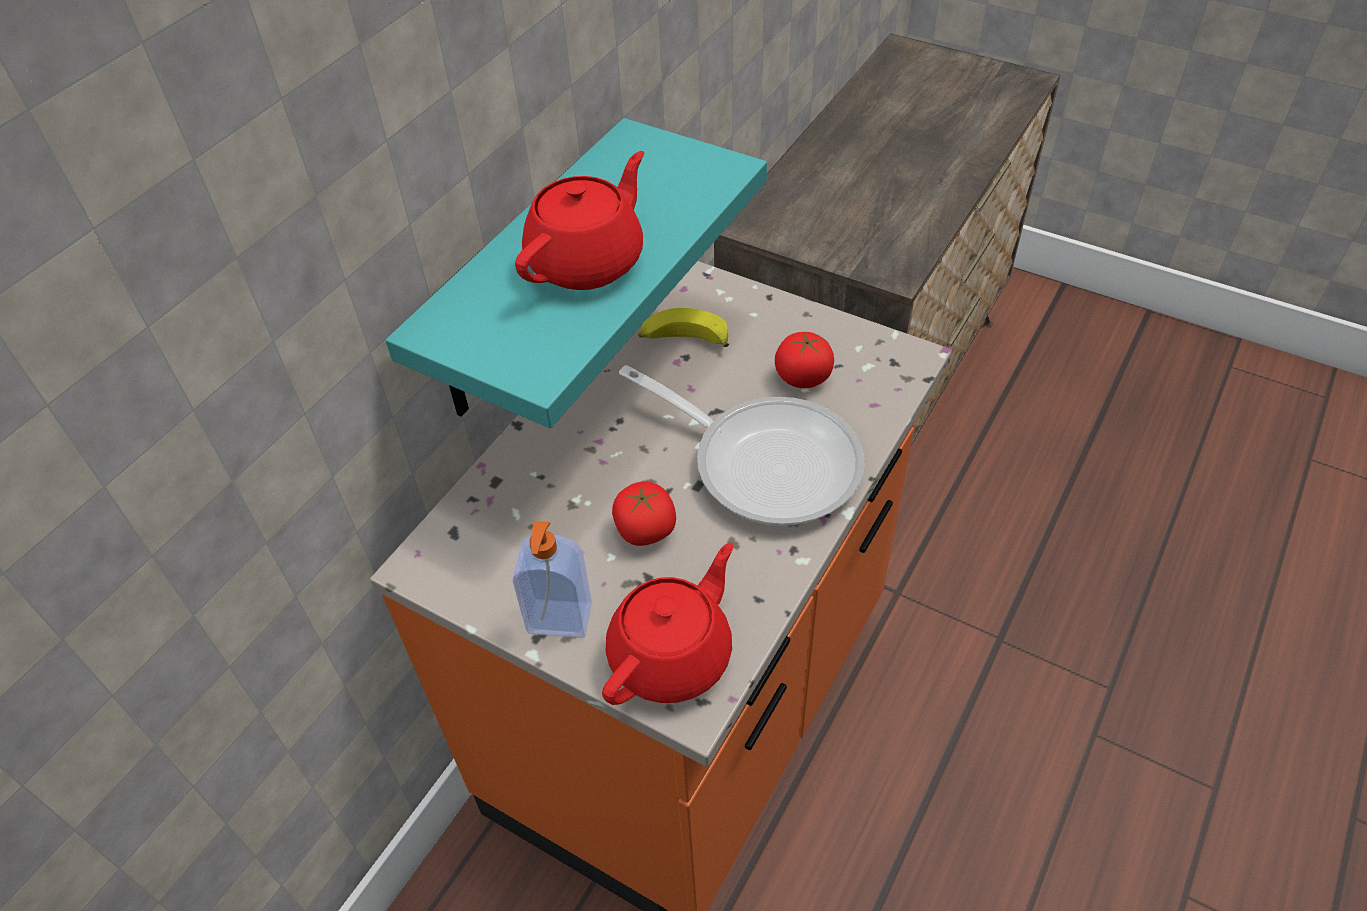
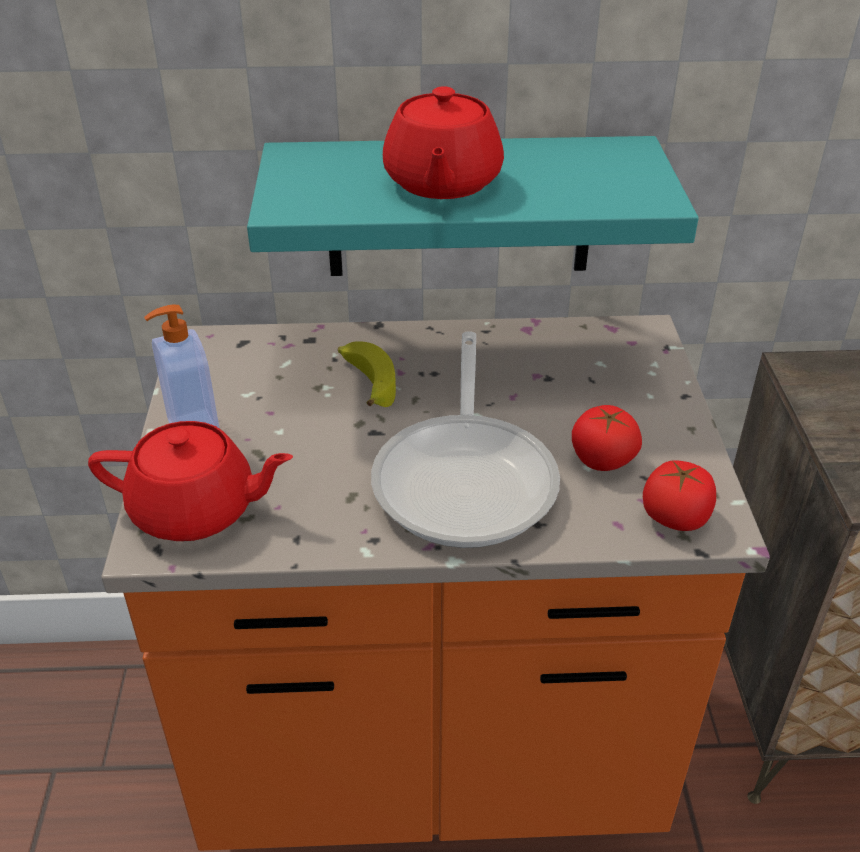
camera: 55 degrees right, 10 degrees down
(588, 261) = (441, 183): red teapot -> red teapot turned 90 degrees clockwise
(645, 530) = (323, 437): tomato -> tomato (675, 517)
(683, 340) = (566, 368): banana -> banana (366, 382)

